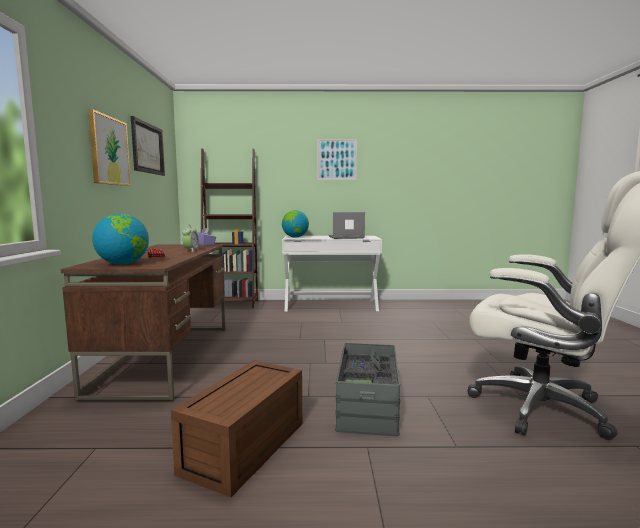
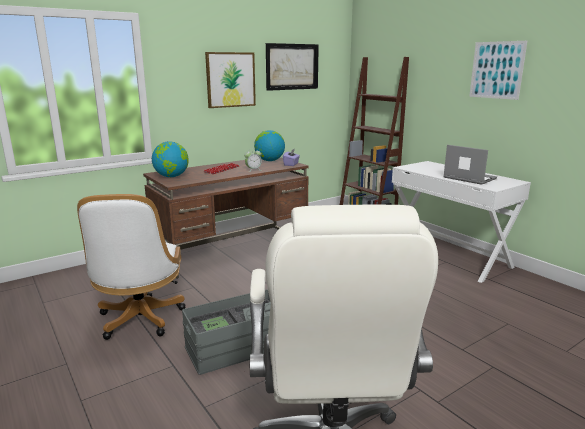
camera: 55 degrees right, 10 degrees up
(245, 448) = (140, 323): brown storage box -> white office chair
(295, 237) = (420, 166): globe -> globe (269, 160)

